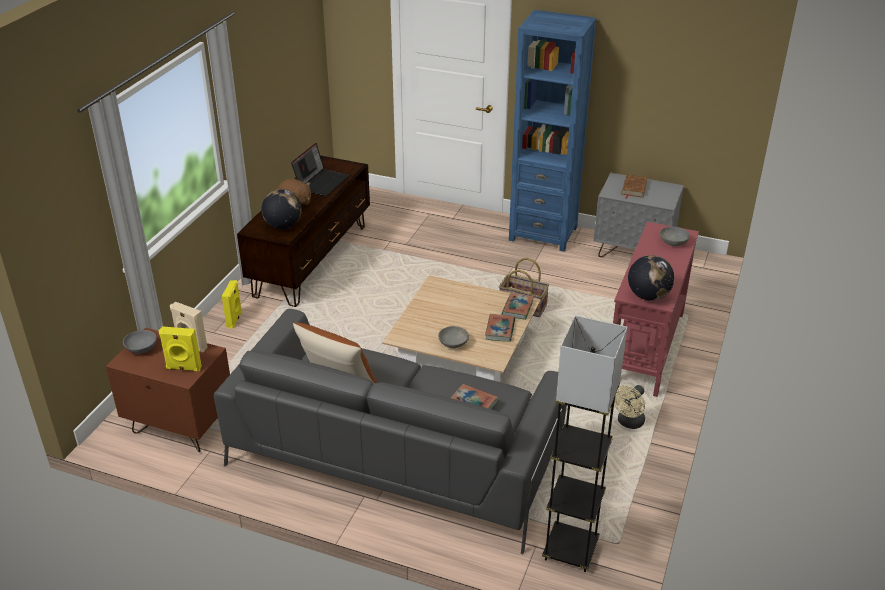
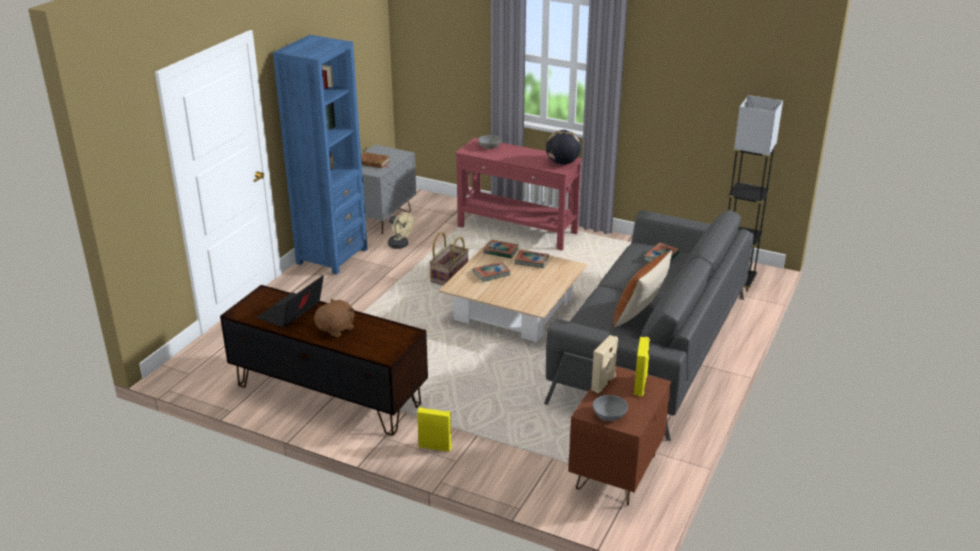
camera: 85 degrees left, 5 degrees down
(283, 226) = (383, 335): globe -> none
(321, 182) = (292, 313): laptop -> laptop turned 90 degrees counterclockwise
(453, 344) = (549, 283): grey bowl -> none
(466, 305) = (491, 273): none -> book
(628, 423) = (606, 247): beige fan -> beige fan (400, 245)

